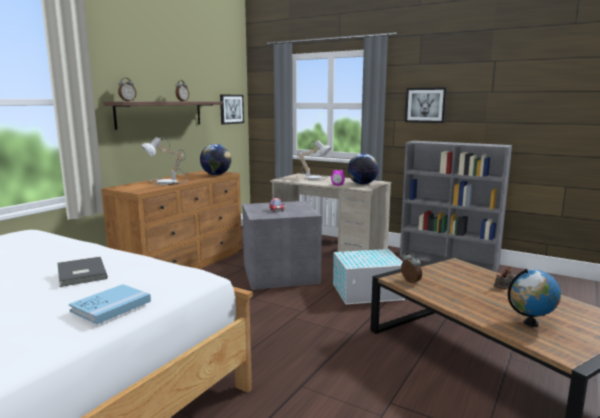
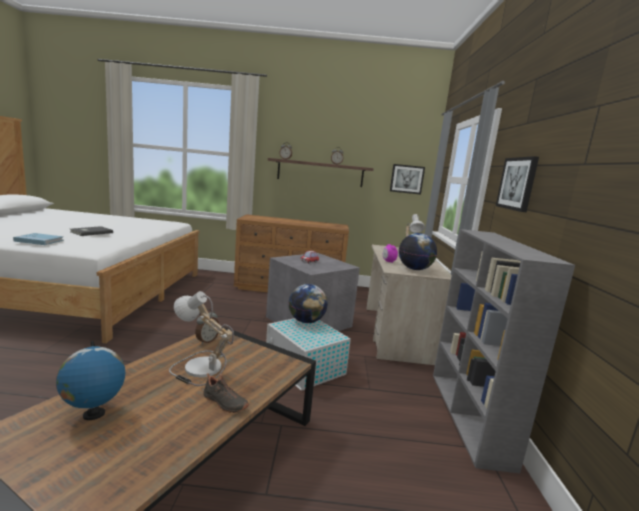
camera: 60 degrees right, 0 degrees up
(166, 182) = (281, 220): table lamp -> table lamp (198, 368)
(216, 174) = (329, 226): globe -> globe (306, 321)

